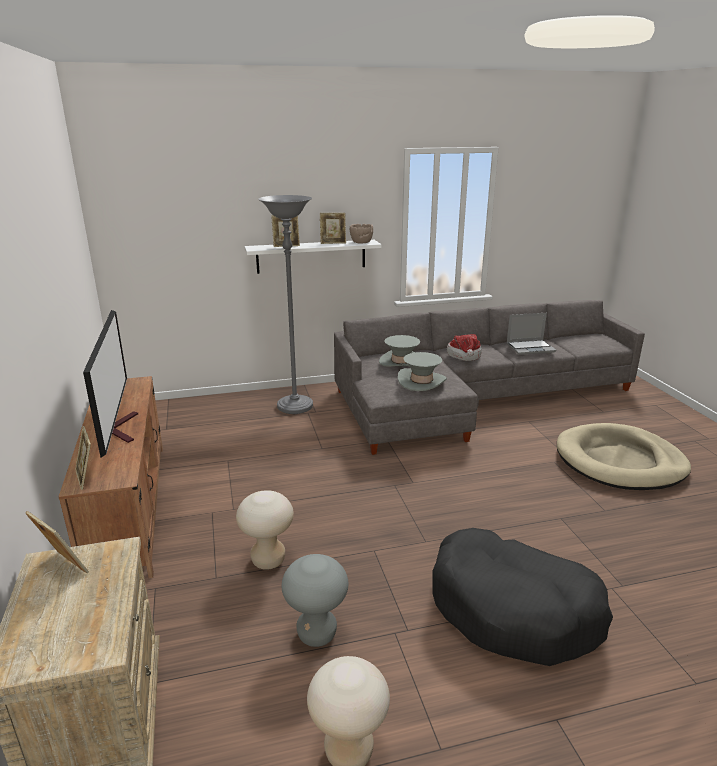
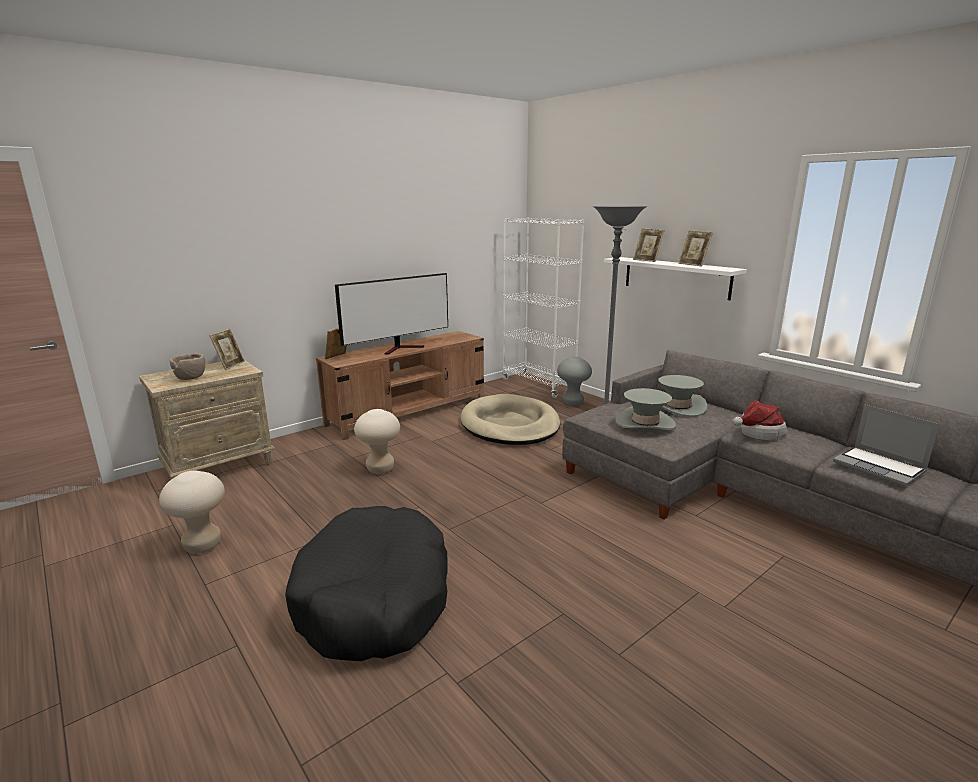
camera: 65 degrees right, 5 degrees down
(171, 409) = (538, 385): none -> white bookcase
(317, 634) = (309, 507): grey stool -> grey stool (572, 403)
(361, 242) = (719, 268): brown bowl -> brown bowl (191, 377)
(620, 461) = (784, 662): beige dog bed -> beige dog bed (510, 425)

